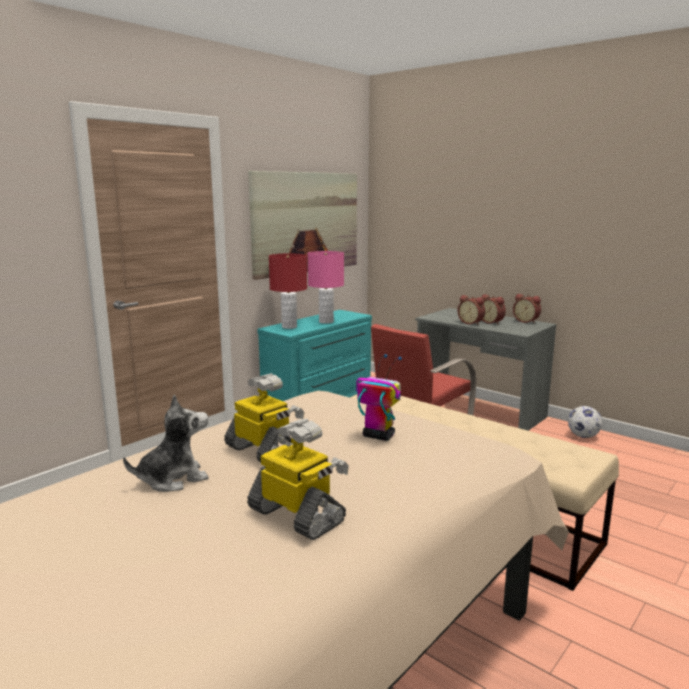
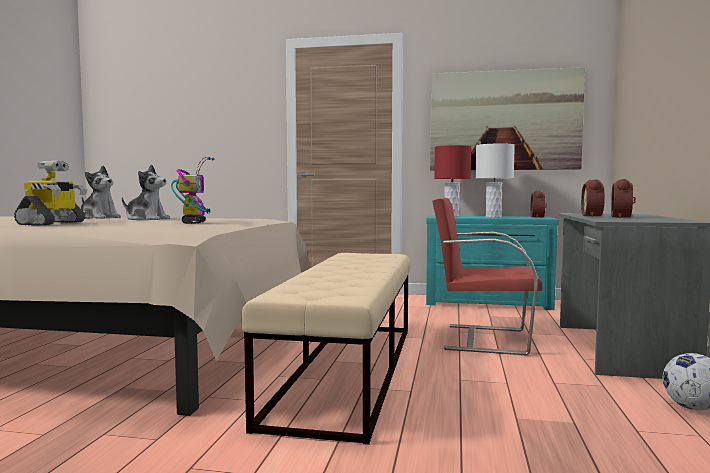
camera: 60 degrees right, 10 degrees down
(264, 452) = (146, 219): toy robot -> plush toy
(326, 322) = (493, 217): pink table lamp -> white table lamp
(526, 321) = (678, 219): alarm clock -> alarm clock (539, 217)

